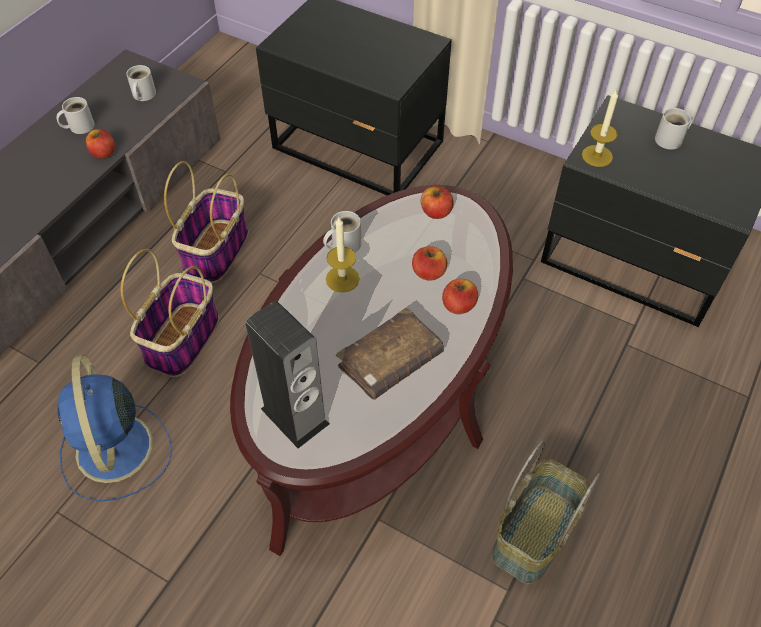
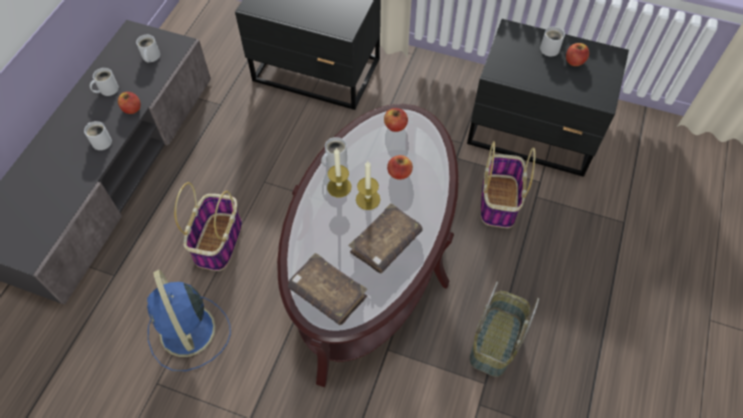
camera: 10 degrees left, 5 degrees up
(55, 186) = (101, 140): none -> white mug
(216, 250) = (227, 169): basket -> basket (498, 200)
(295, 416) = (328, 293): speaker -> brown book
(458, 305) = (425, 195): apple -> apple (574, 61)
(597, 156) = (502, 68): candle -> candle (368, 199)

